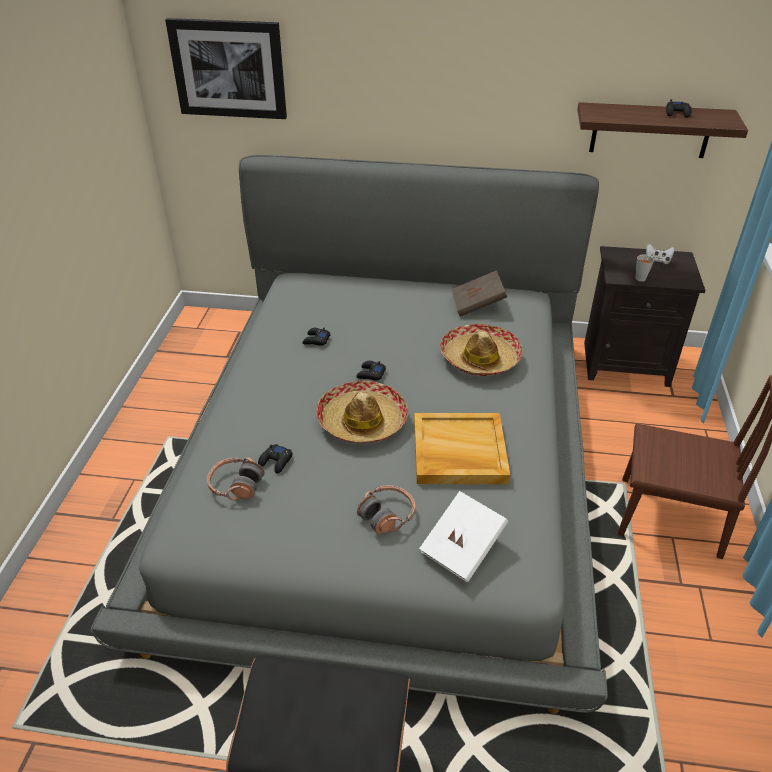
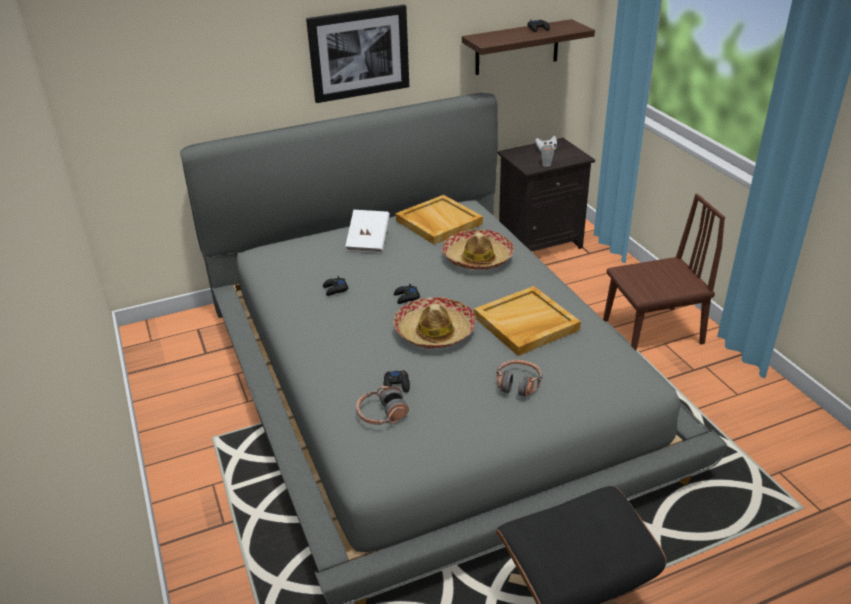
camera: 30 degrees left, 5 degrees down
(228, 69) = (148, 68): picture -> picture (359, 53)
(462, 548) = (589, 382): white book -> white book (368, 242)
(477, 305) = (438, 222): brown book -> beige tray

